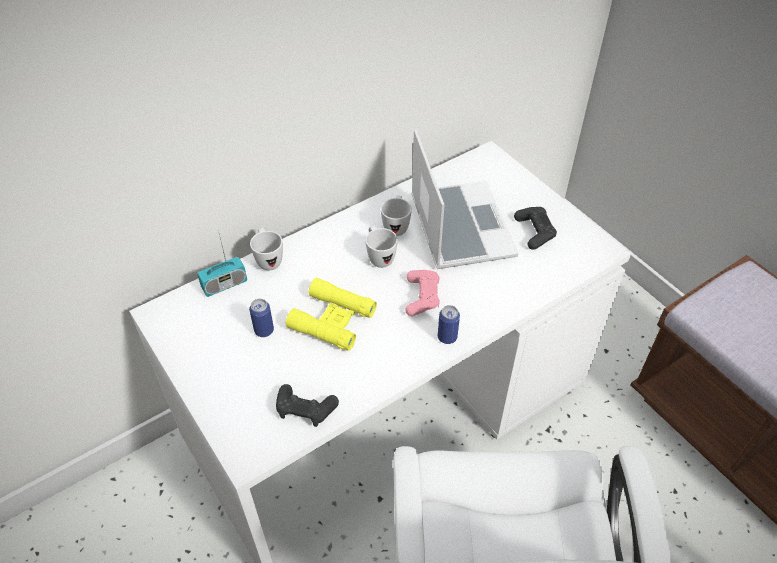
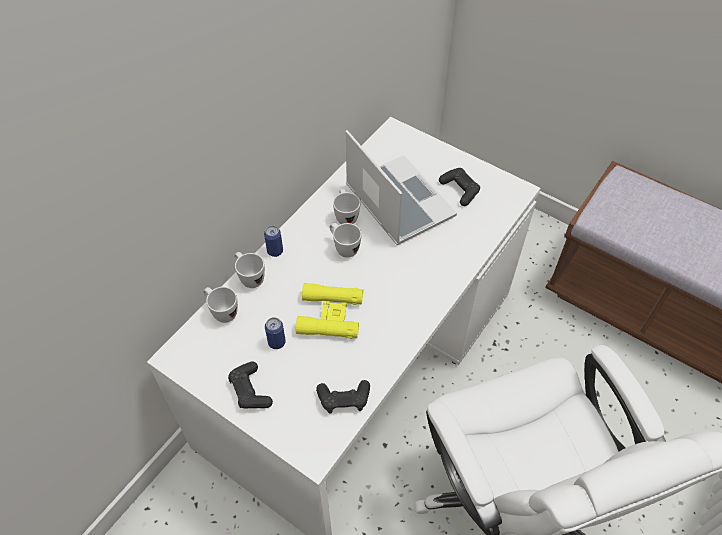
camera: 20 degrees left, 5 degrees up
(214, 370) = (250, 390): none -> black game controller
(224, 284) = (222, 312): radio -> white mug
(422, 297) = (395, 273): pink game controller -> none
(447, 337) = (430, 301): can -> can (275, 251)

